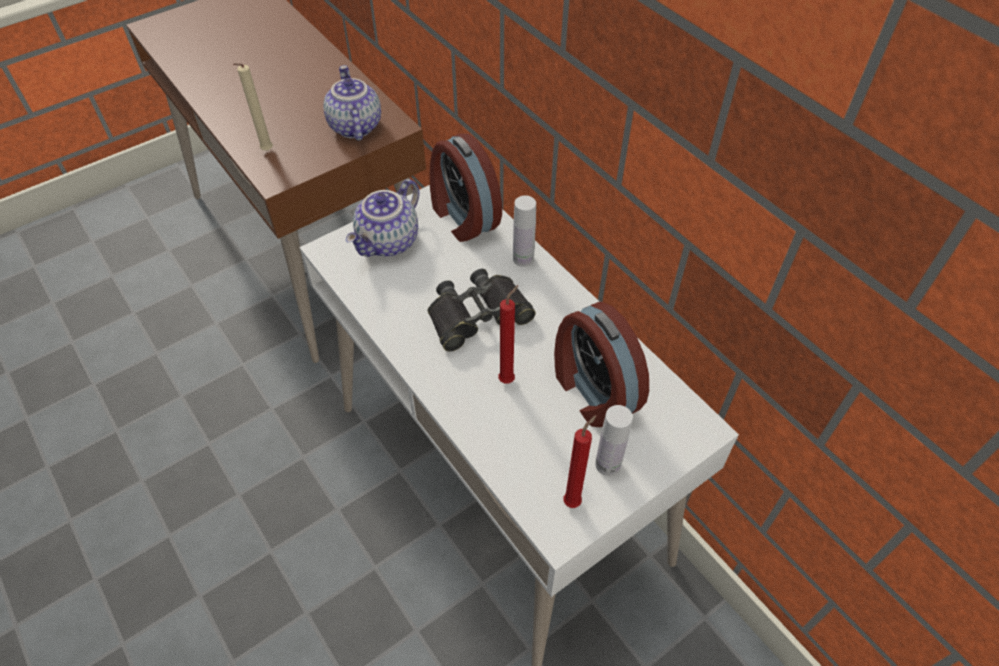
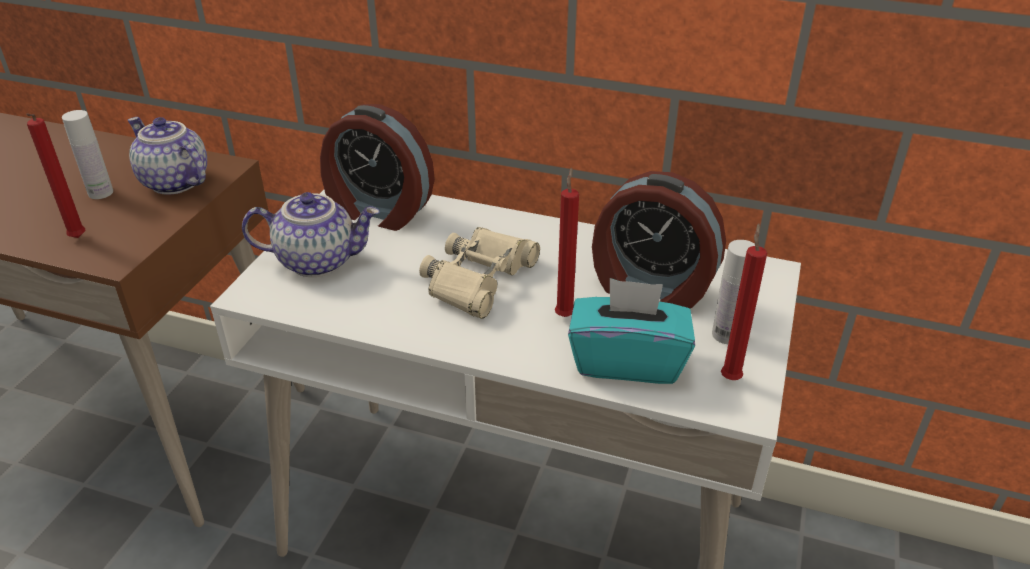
camera: 35 degrees left, 15 degrees down
(266, 152) = (77, 239): beige candle -> red candle
(389, 242) = (318, 260): teapot -> teapot turned 90 degrees counterclockwise
(477, 315) = (479, 279): black binoculars -> beige binoculars
(514, 443) = (627, 361): none -> turquoise tissue box
(523, 259) = (476, 219): white bottle -> white bottle (100, 193)

